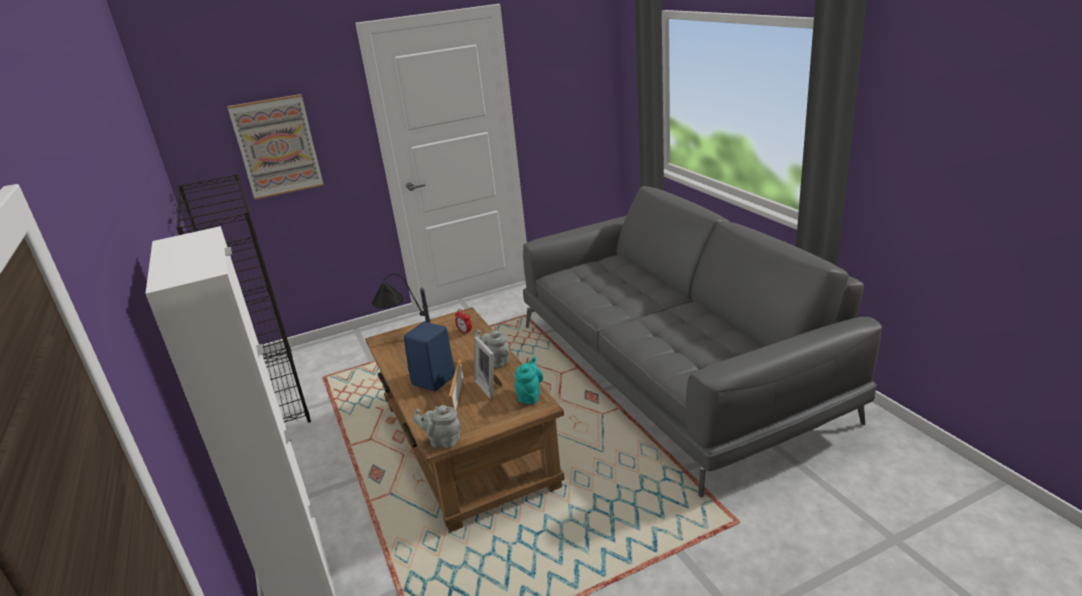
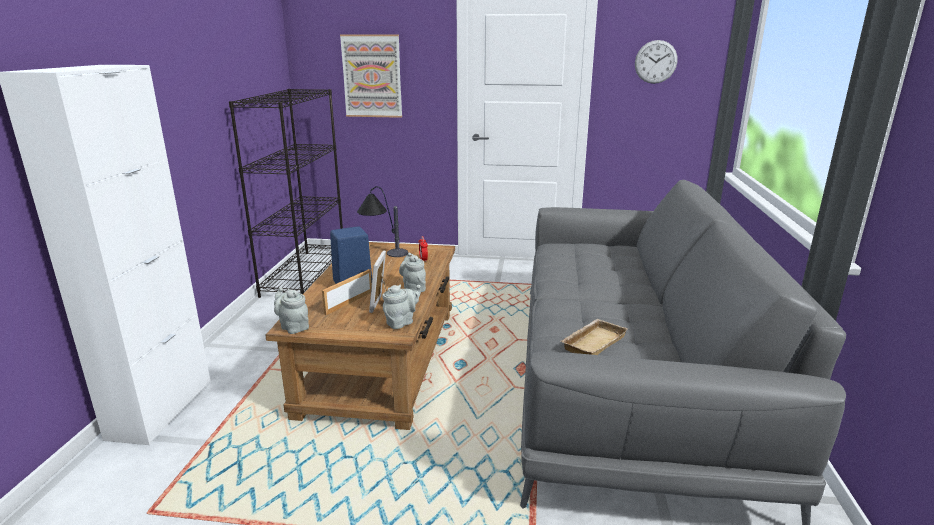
camera: 30 degrees right, 5 degrees down
(530, 395) = (402, 322): turquoise teapot -> grey teapot
(563, 77) = (655, 62): none -> wall clock
(687, 349) = (592, 342): none -> beige tray

